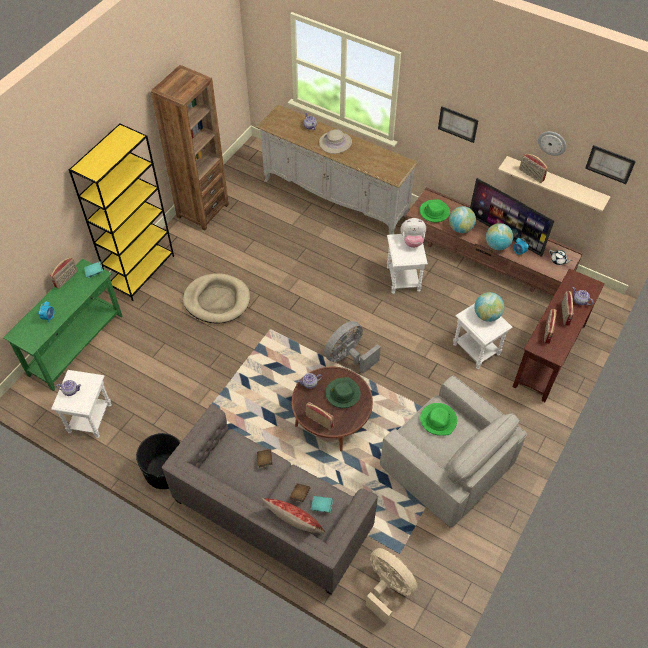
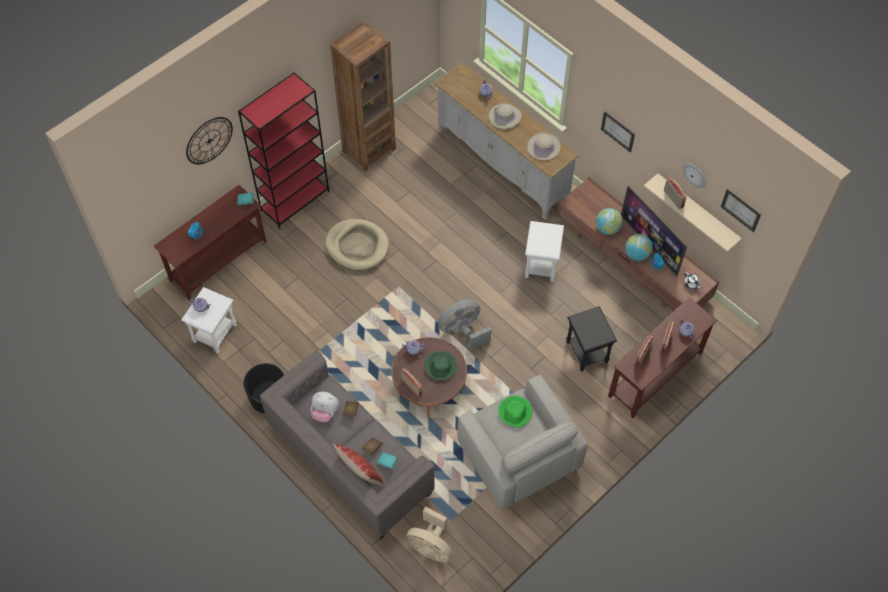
camera: 15 degrees right, 5 degrees up
(43, 207) = (209, 140): none -> wall clock
(66, 279) = (220, 202): radio -> none
(76, 344) = (218, 260): green console table -> brown console table
(141, 271) = (295, 201): yellow bookcase -> red bookcase
(382, 162) = (543, 147): none -> beige hat
(388, 588) = (431, 546): beige fan -> beige fan turned 150 degrees clockwise
(412, 241) = (552, 233): plush toy -> plush toy (325, 412)
(434, 212) = (587, 205): green hat -> none
(477, 348) = (587, 351): white side table -> black side table
(487, 315) = (596, 324): globe -> none

